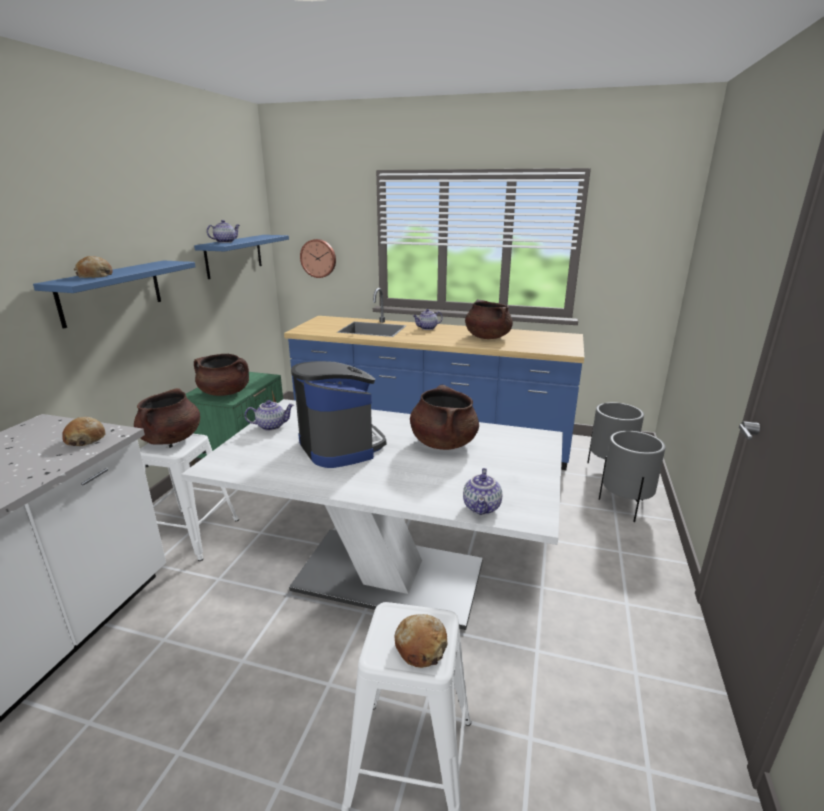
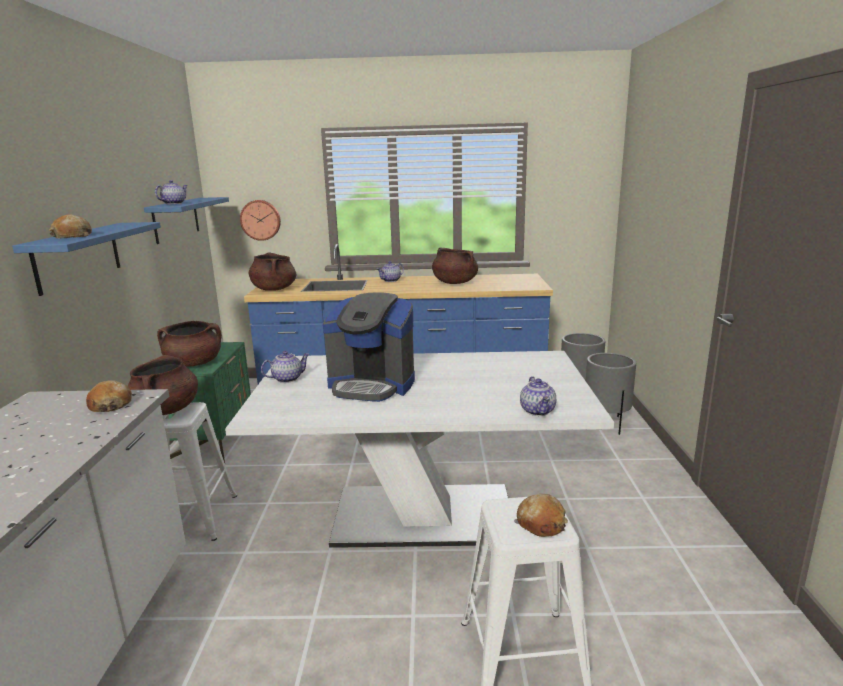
camera: 15 degrees left, 5 degrees down
(340, 446) = (372, 385): coffee machine -> coffee machine turned 150 degrees clockwise
(443, 443) = (467, 371): brown cooking pot -> brown cooking pot (274, 289)

